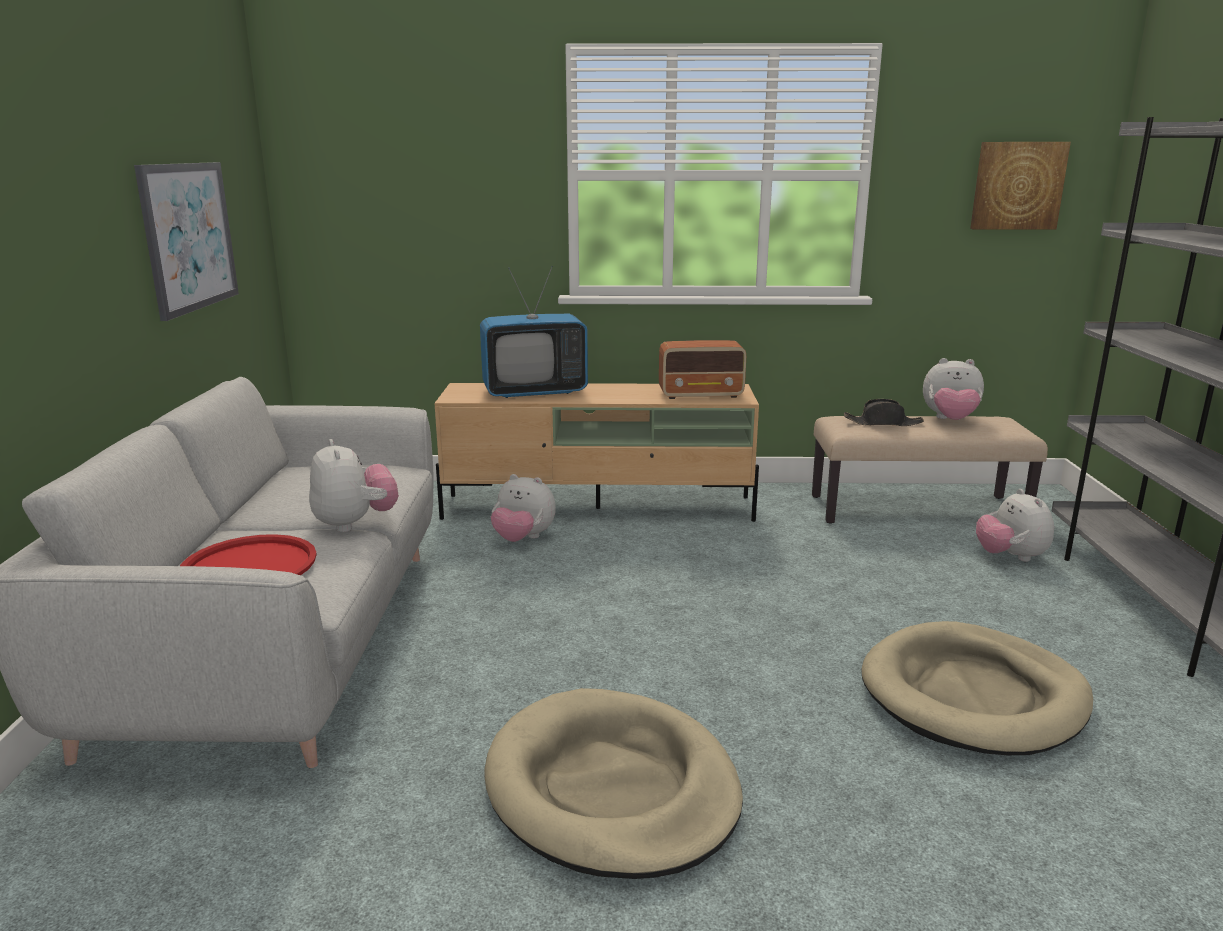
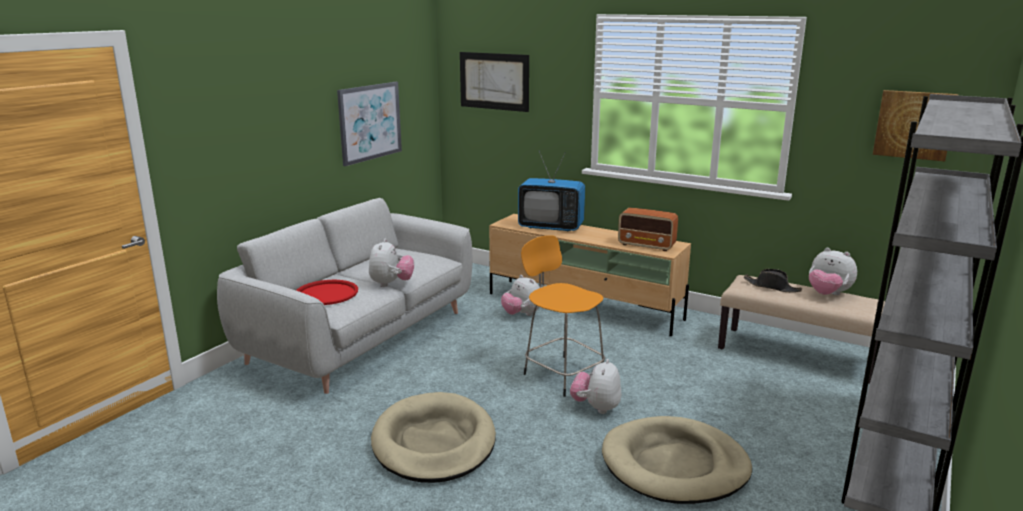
camera: 30 degrees right, 0 degrees up
(382, 165) = (494, 81): none -> picture
(680, 611) = (562, 374): none -> orange stool
(1010, 557) = (823, 401): plush toy -> plush toy (596, 407)

